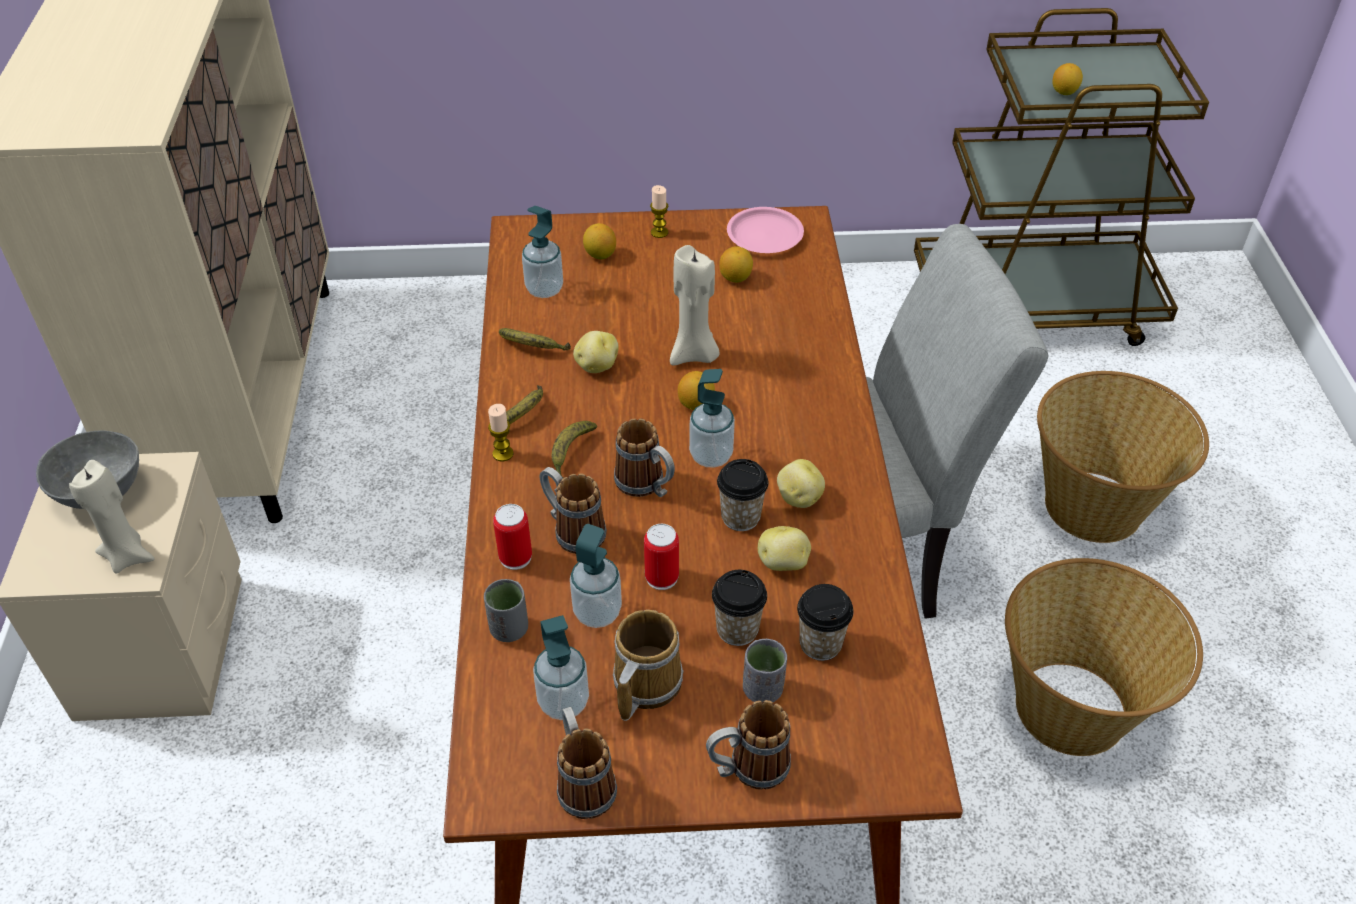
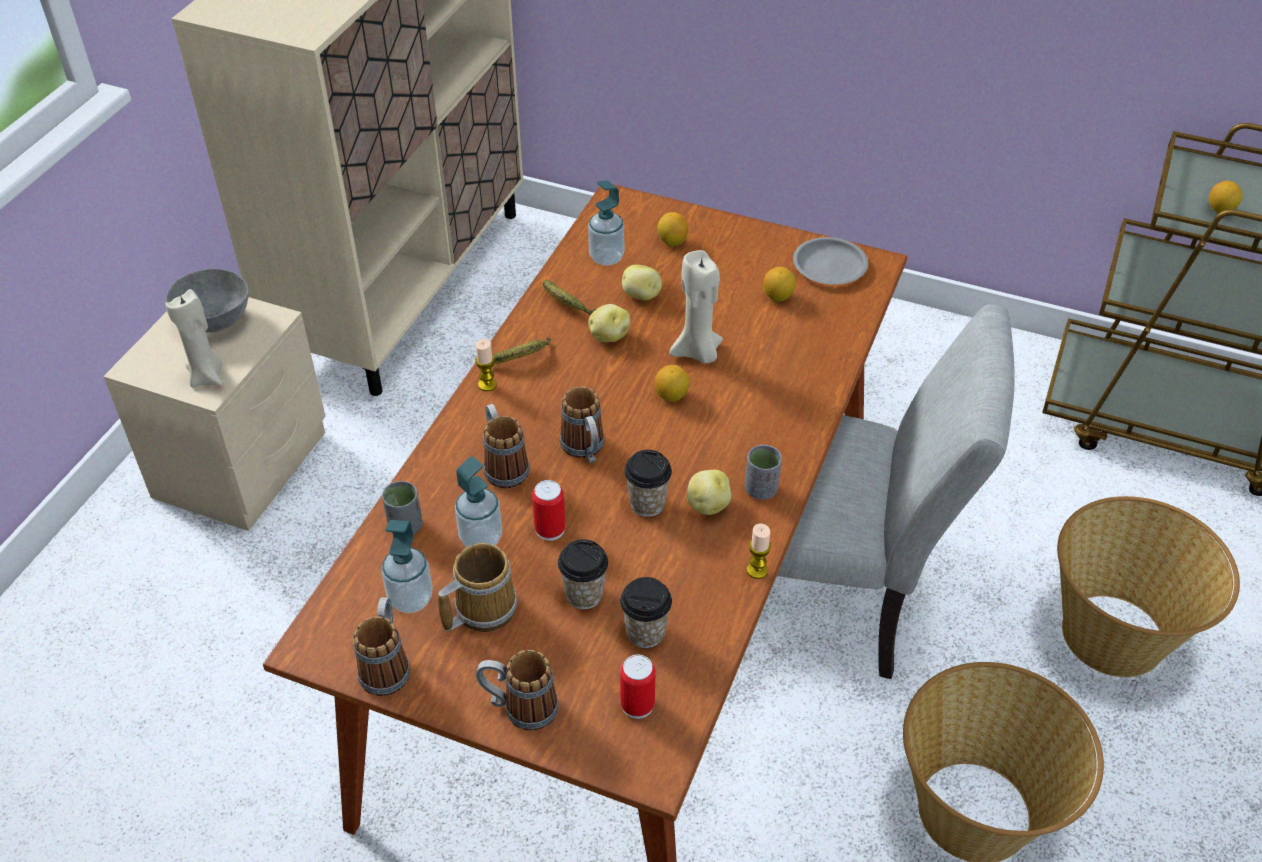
camera: 25 degrees right, 0 degrees up
(515, 557) = (445, 471): can -> can (637, 704)
(571, 455) = (540, 404): banana -> none
(659, 232) = (736, 236): candle -> candle (757, 570)
(711, 455) = (656, 443): soap dispenser -> none
(763, 689) = (573, 650): grey cup -> grey cup (761, 489)
(764, 235) = (829, 265): pink plate -> grey plate
(783, 563) = (658, 554): potato -> potato (641, 295)

